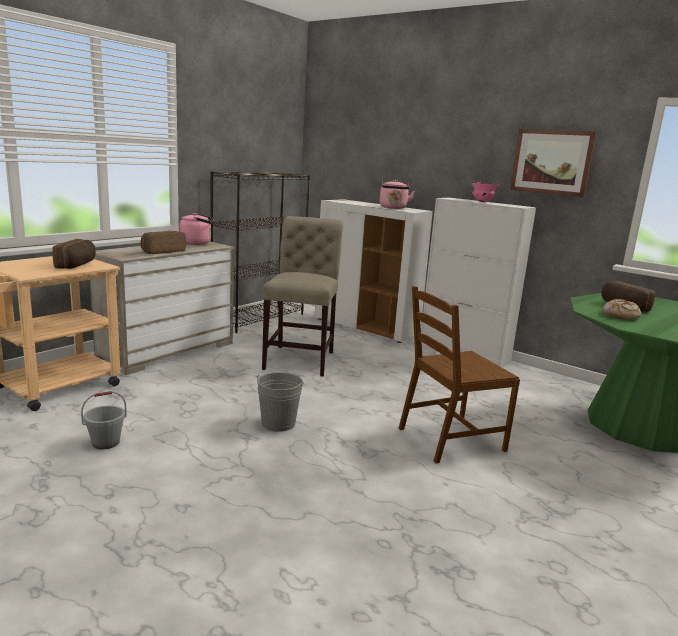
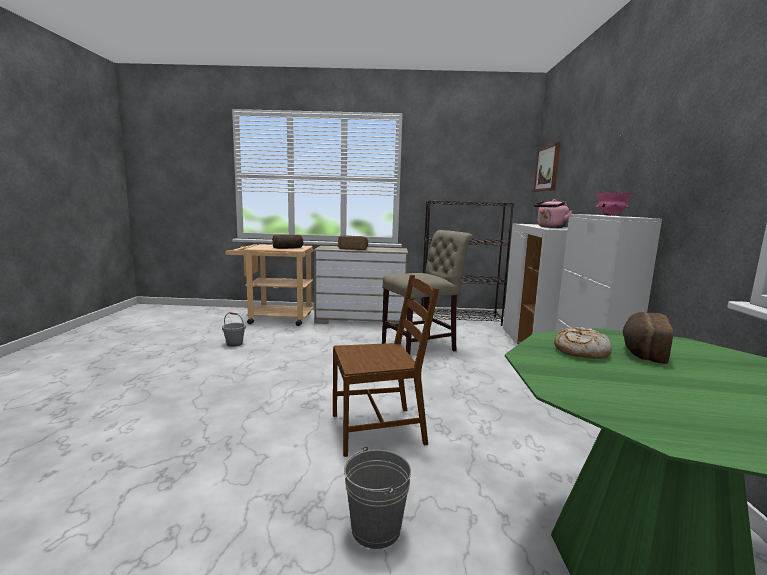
camera: 55 degrees right, 5 degrees down
(197, 243) = (393, 249): pink kettle -> none
(278, 423) = (312, 369): grey bucket -> grey bucket (376, 529)
(450, 439) = (378, 429): brown chair -> brown chair turned 135 degrees clockwise
(551, 162) = (682, 156): picture -> picture (547, 168)

